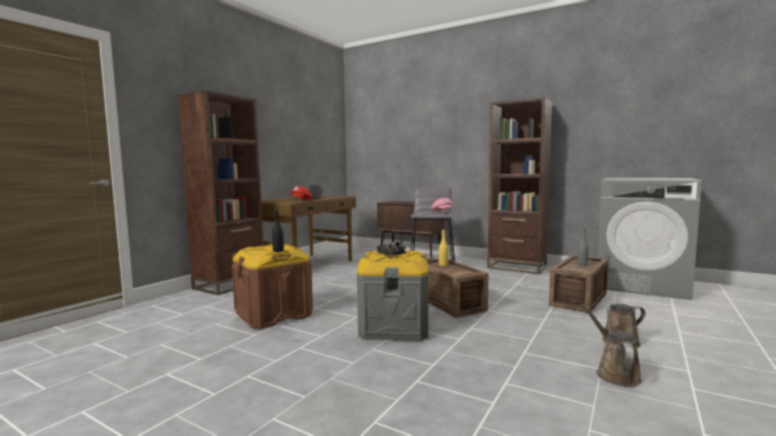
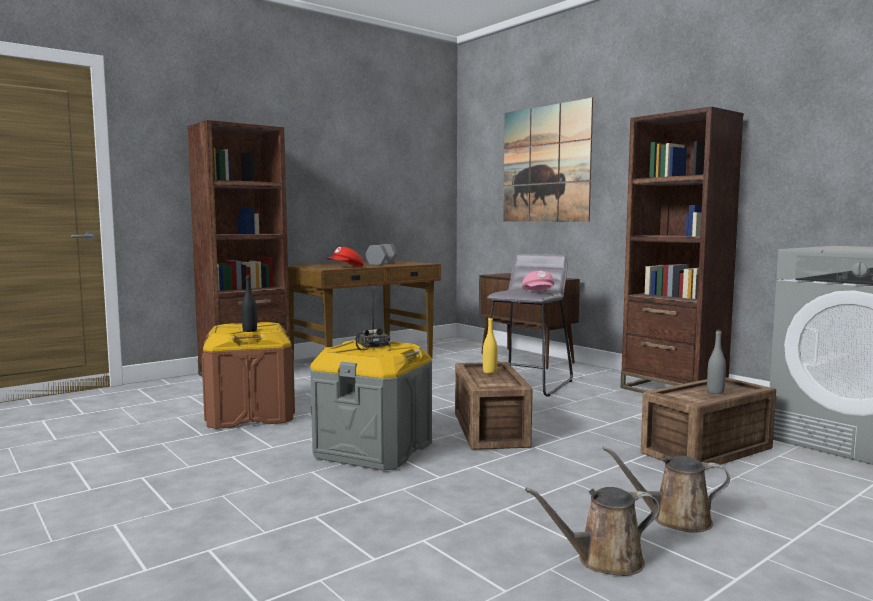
camera: 20 degrees right, 0 degrees up
(415, 130) = (545, 164): none -> picture
(617, 374) = (604, 561): brown watering can -> brown watering can turned 135 degrees counterclockwise

